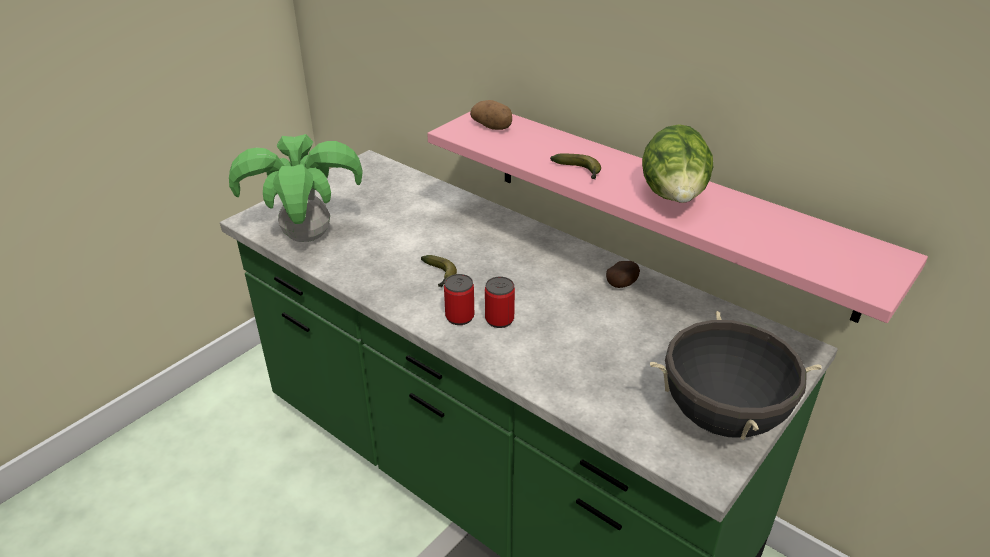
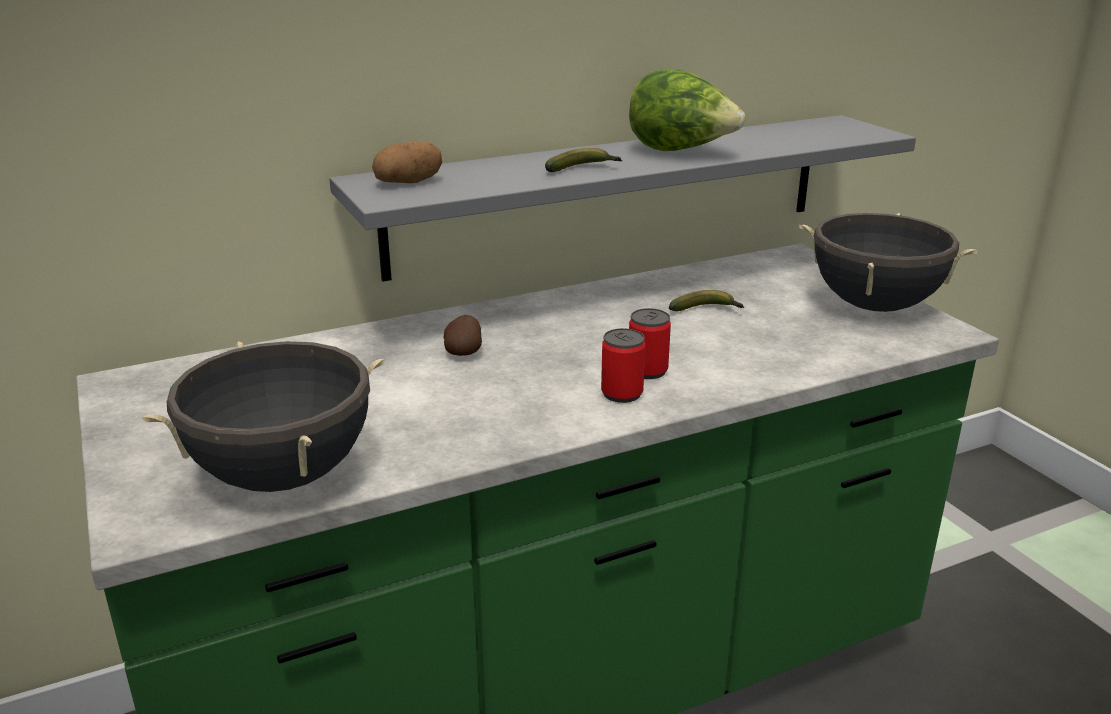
camera: 65 degrees left, 10 degrees down
(307, 236) = (283, 475): potted plant -> black cooking pot
(440, 276) = (517, 388): banana -> banana (707, 310)
(622, 284) = (635, 294): potato -> potato (464, 352)
(665, 205) = (613, 193): pink shelf -> grey shelf

